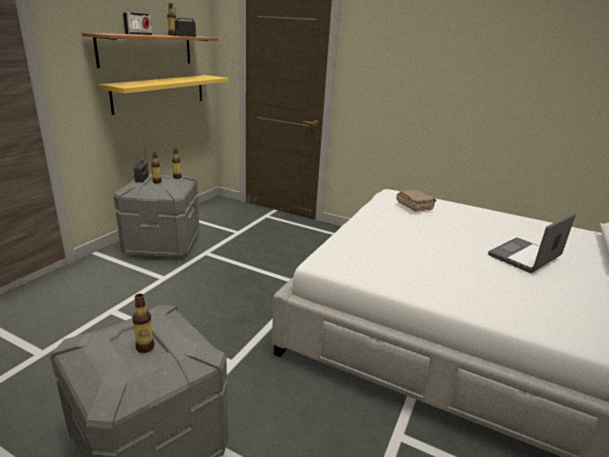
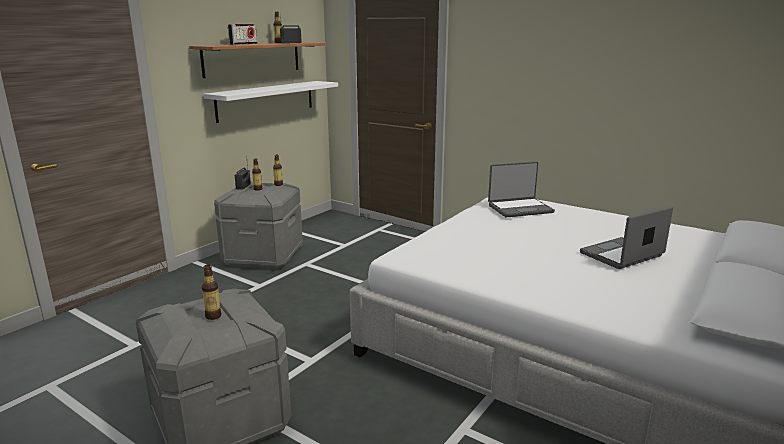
camera: 10 degrees right, 5 degrees down
(160, 93) = (266, 100): yellow shelf -> white shelf
(414, 206) = (519, 208): brown book -> laptop

